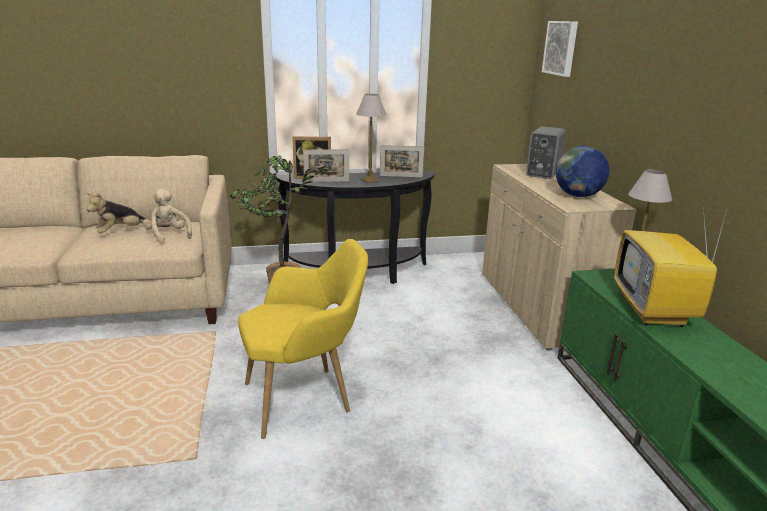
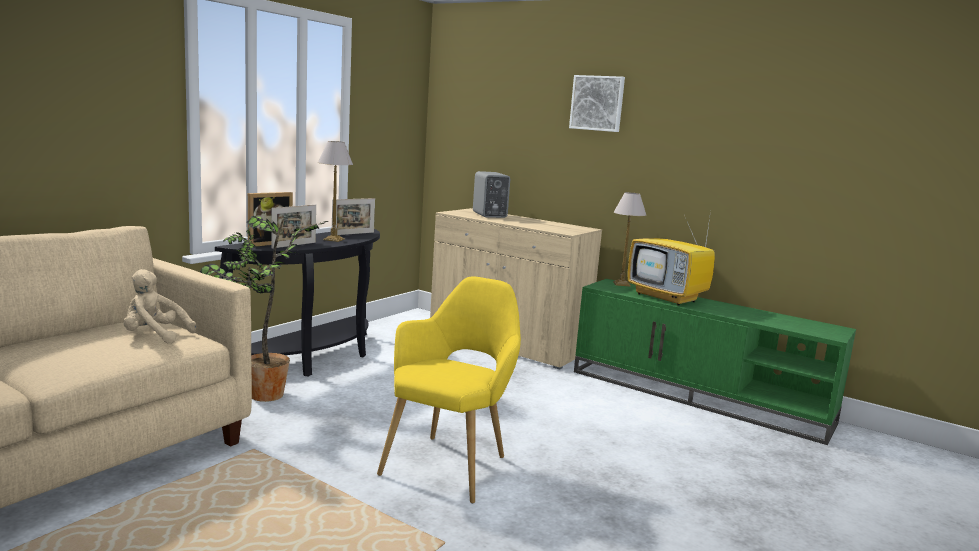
camera: 45 degrees left, 10 degrees down
(121, 232) = (75, 345): plush toy -> none
(561, 48) = (470, 100): picture -> picture (597, 103)
(578, 196) = (551, 226): globe -> none

